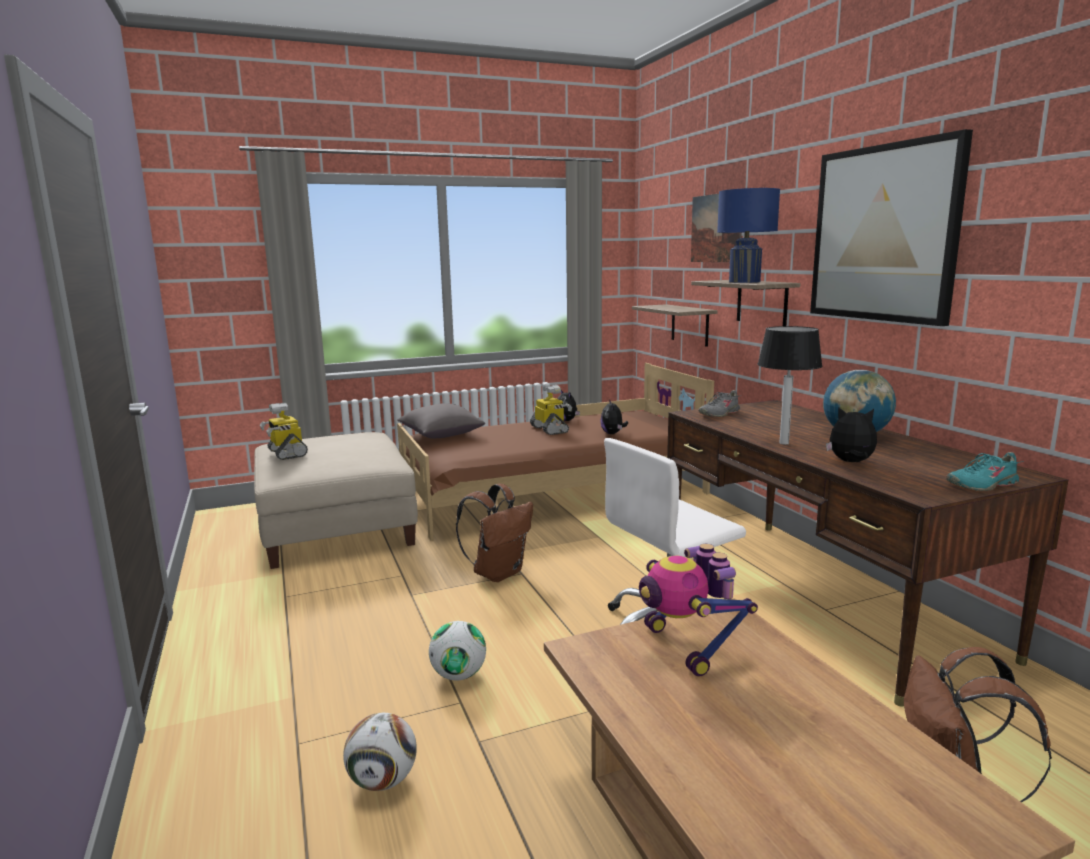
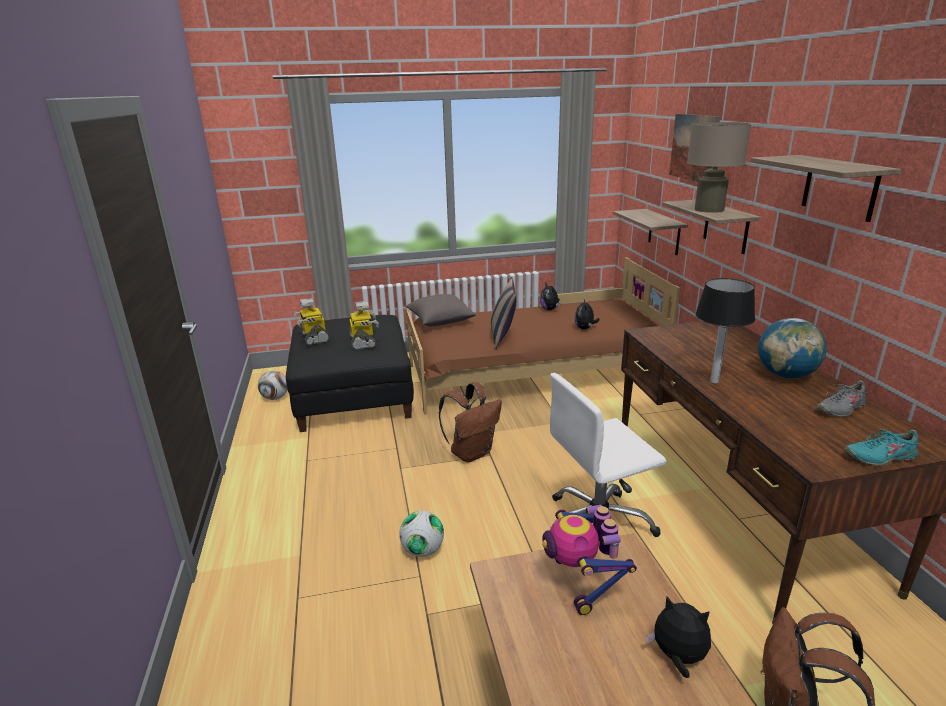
camera: 10 degrees right, 10 degrees up
(337, 528) = (354, 395): beige ottoman -> black ottoman
(383, 781) = (352, 639): football -> football (275, 398)
(520, 444) = (503, 337): none -> pillow
(550, 429) = (532, 320): toy robot -> toy robot (363, 342)
(719, 414) = (669, 335): grey shoe -> grey shoe (840, 408)
(744, 282) = (709, 209): blue table lamp -> beige table lamp
(851, 462) = (766, 413): plush toy -> plush toy (678, 657)
(883, 233) = (839, 187): picture -> shelf

